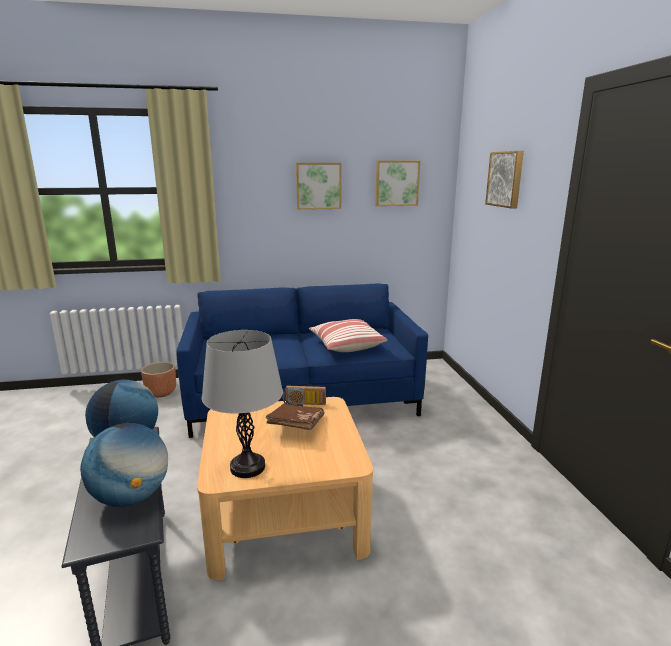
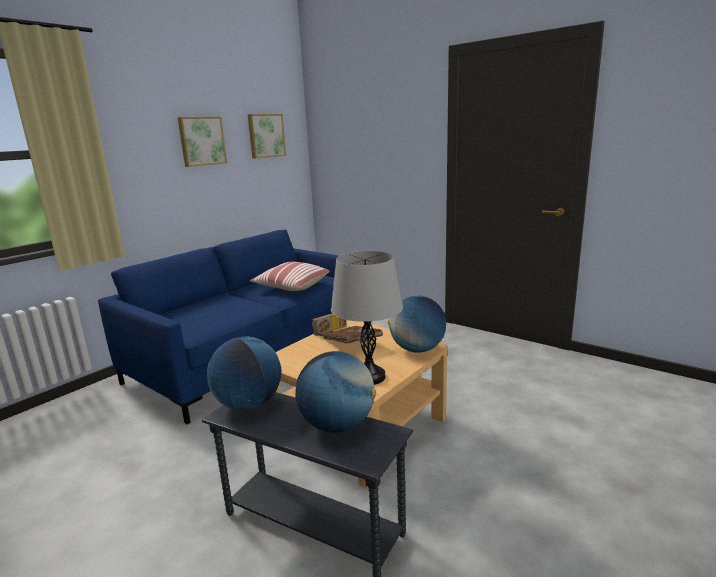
camera: 40 degrees left, 0 degrees up
(161, 393) = (83, 407): brown planter -> none
(335, 462) = (417, 349): none -> globe
(506, 179) = (376, 124): picture -> none

